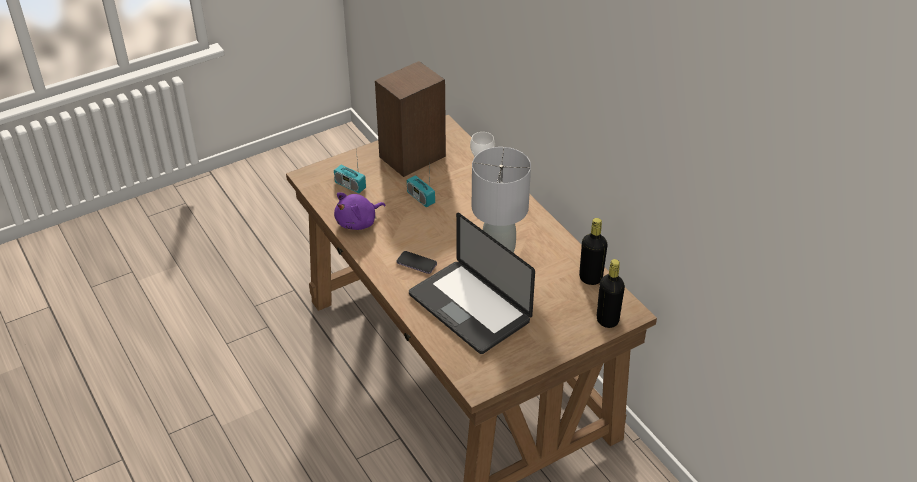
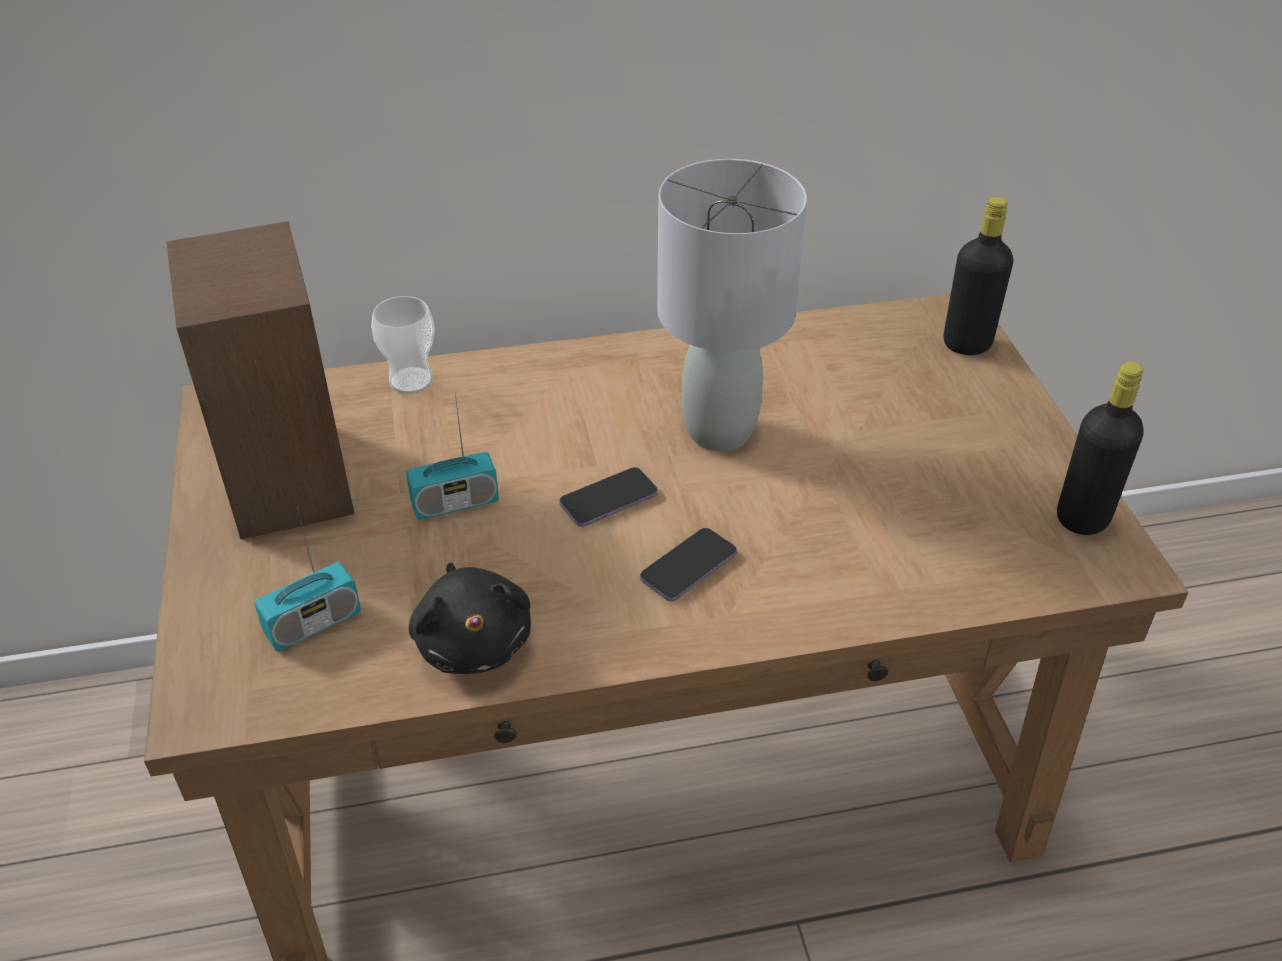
camera: 70 degrees left, 0 degrees up
(358, 222) = (474, 641): purple plush toy -> black plush toy
(442, 235) = (609, 500): none -> phone
(469, 308) = (874, 517): laptop -> none
(590, 278) = (844, 332): black bottle -> black bottle (1082, 518)

